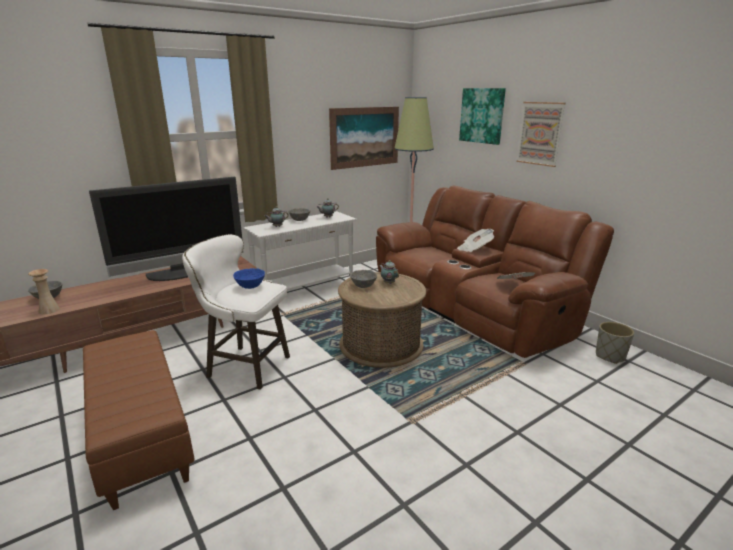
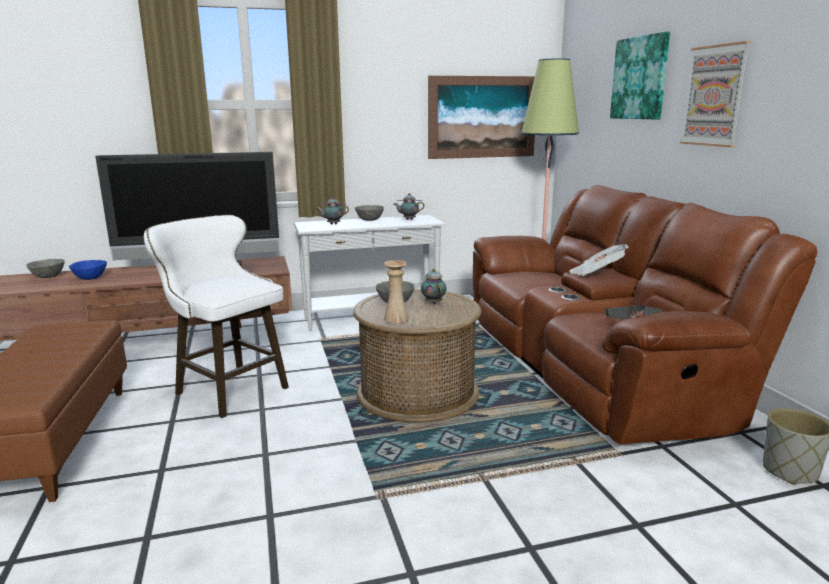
camera: 20 degrees right, 5 degrees down
(49, 310) = (35, 287): beige vase -> beige vase (396, 319)
(250, 286) = (231, 280): blue bowl -> blue bowl (90, 278)

